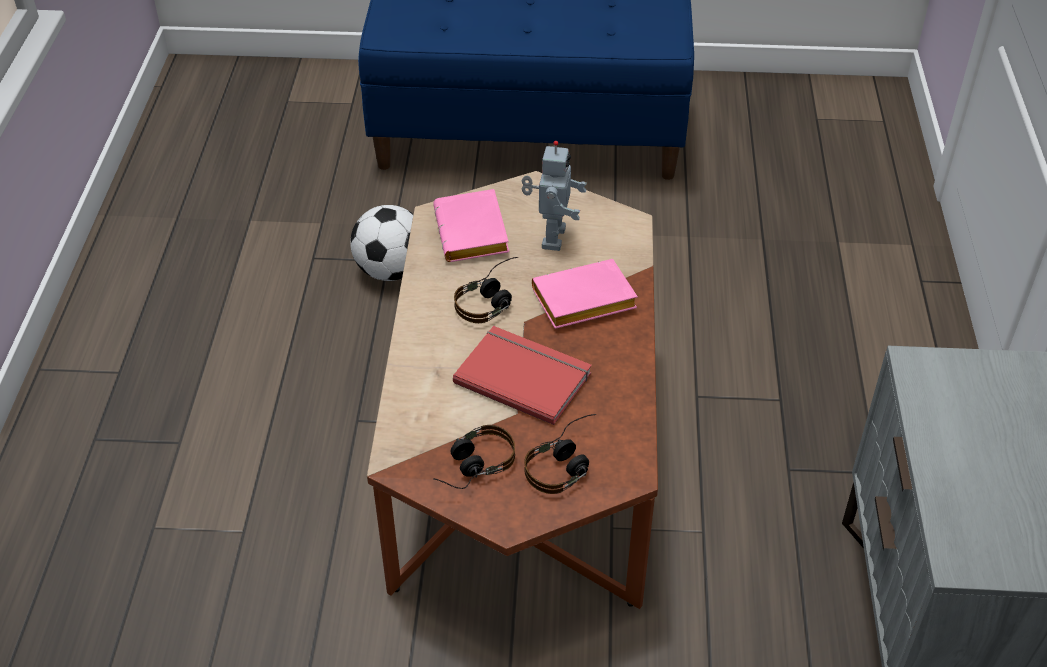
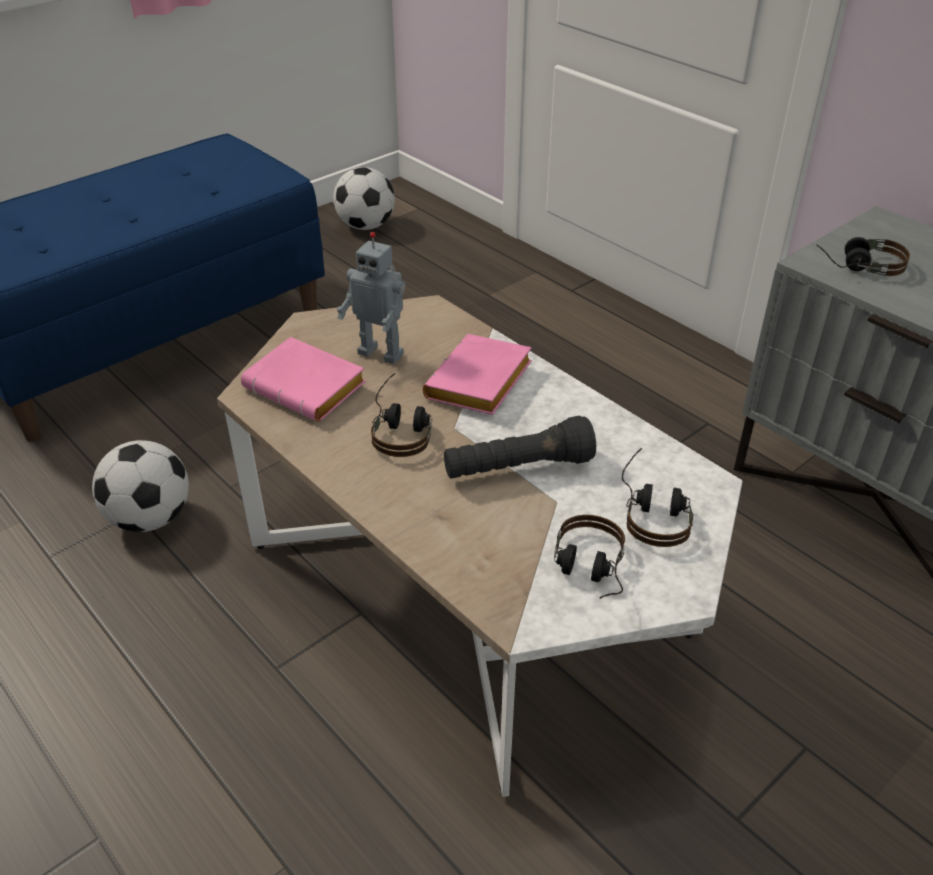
camera: 45 degrees left, 5 degrees down
(521, 458) = (465, 590): brown coffee table -> white coffee table
(524, 375) = (518, 468): red book -> black flashlight
(551, 238) = (382, 353): toy robot -> toy robot turned 150 degrees clockwise
(812, 115) = (366, 226): none -> football
(950, 391) = (856, 266): none -> headphones

